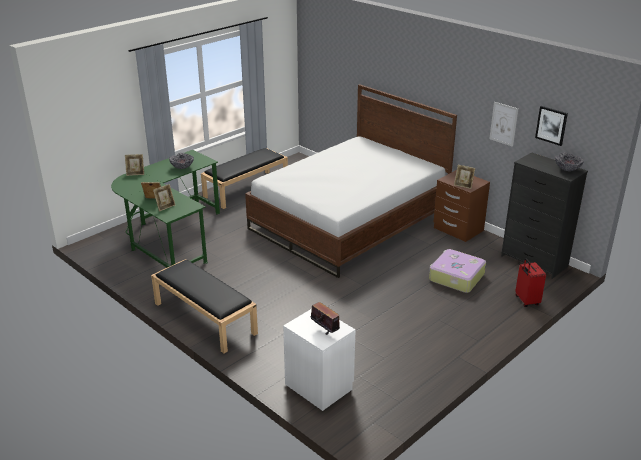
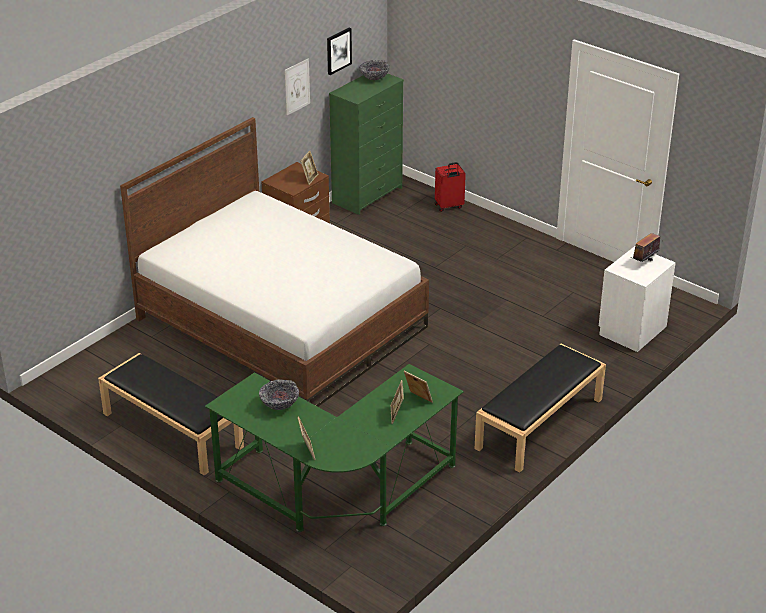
camera: 95 degrees left, 5 degrees up
(455, 277) = (410, 245): suitcase -> none
(534, 261) = (368, 195): black dresser -> green dresser

